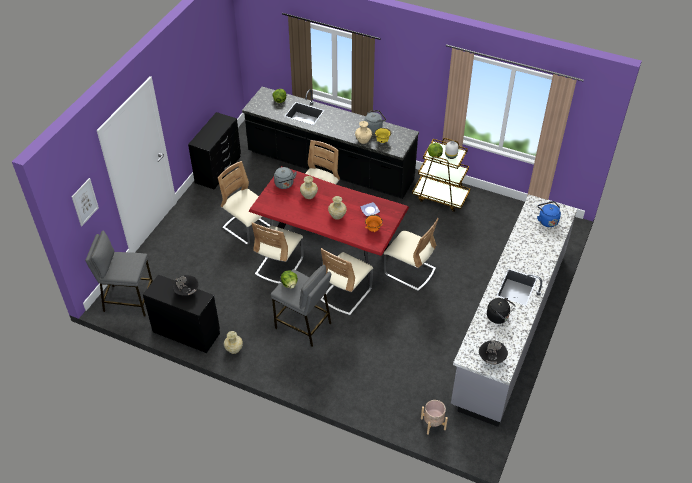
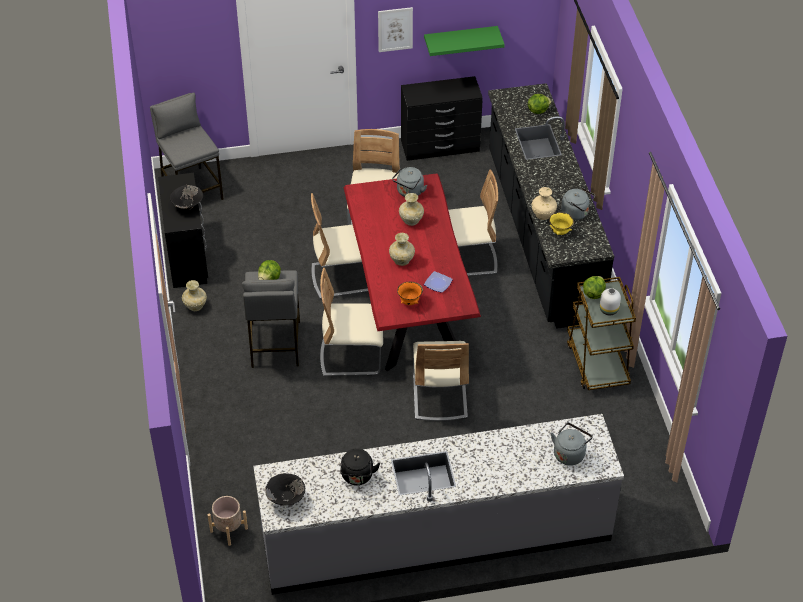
camera: 55 degrees right, 0 degrees up
(84, 202) = (187, 48): picture -> picture (395, 29)
(204, 92) = (460, 39): none -> green shelf
(547, 220) = (569, 453): blue kettle -> grey kettle

